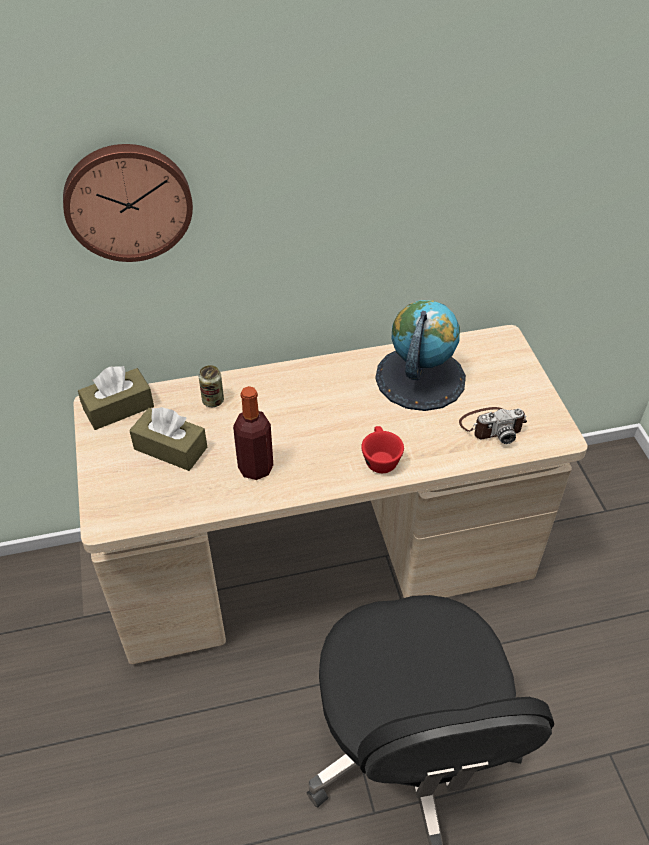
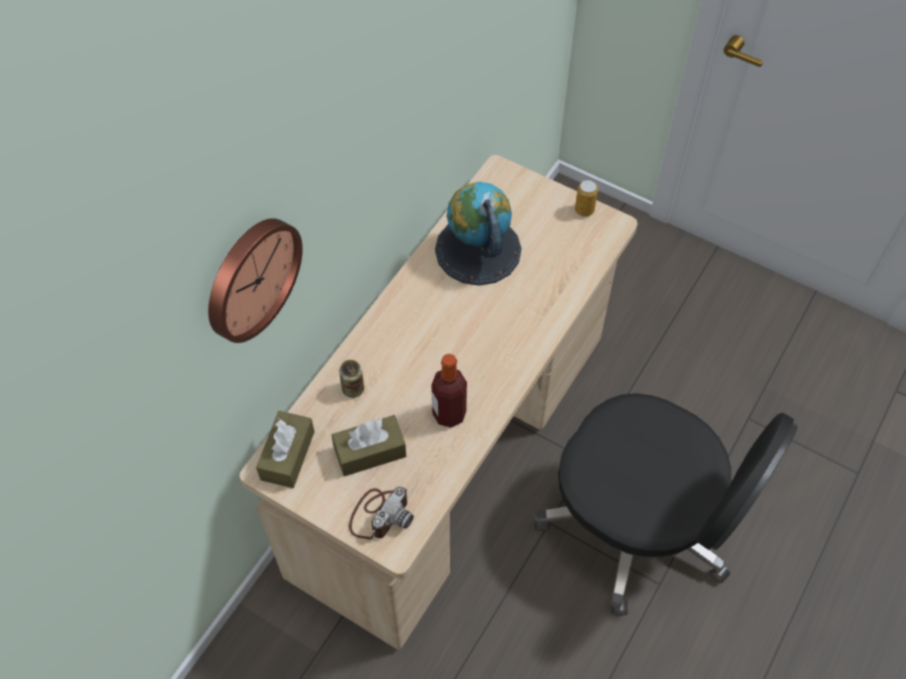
camera: 45 degrees left, 10 degrees up
(379, 458) = (522, 336): red cup -> none
(491, 426) = (565, 251): camera -> camera (380, 514)
(546, 409) = (584, 210): none -> can

